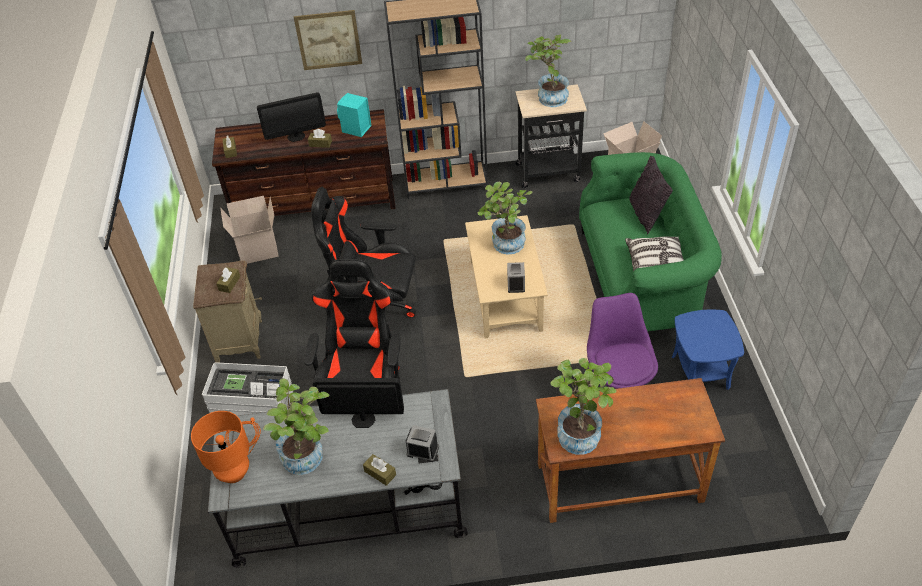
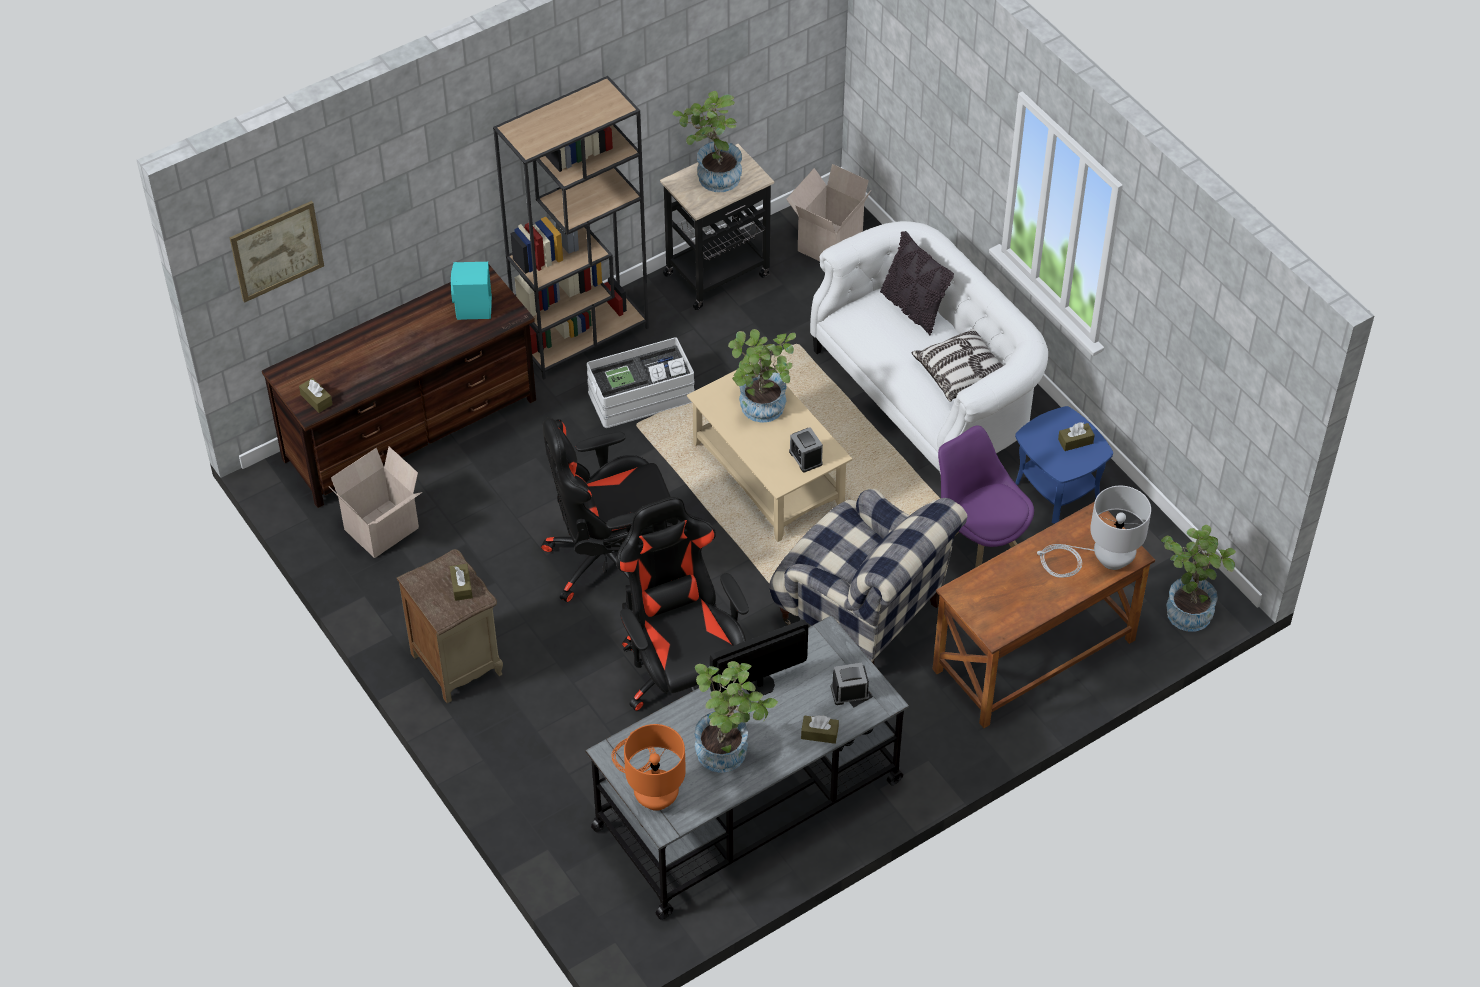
camera: 30 degrees left, 5 degrees up
(252, 401) = (534, 731): white storage box -> white storage box (641, 395)
(296, 136) = (395, 347): monitor -> none
(320, 143) = (439, 347): brown tissue box -> brown tissue box (1075, 441)
(328, 40) = (417, 198): picture -> picture (277, 251)
(511, 406) = (862, 614): none -> armchair
(581, 432) = (1006, 607): potted plant -> potted plant (1188, 607)
(641, 281) = (927, 395): green sofa -> white sofa
(672, 421) = (1093, 559): none -> grey table lamp

